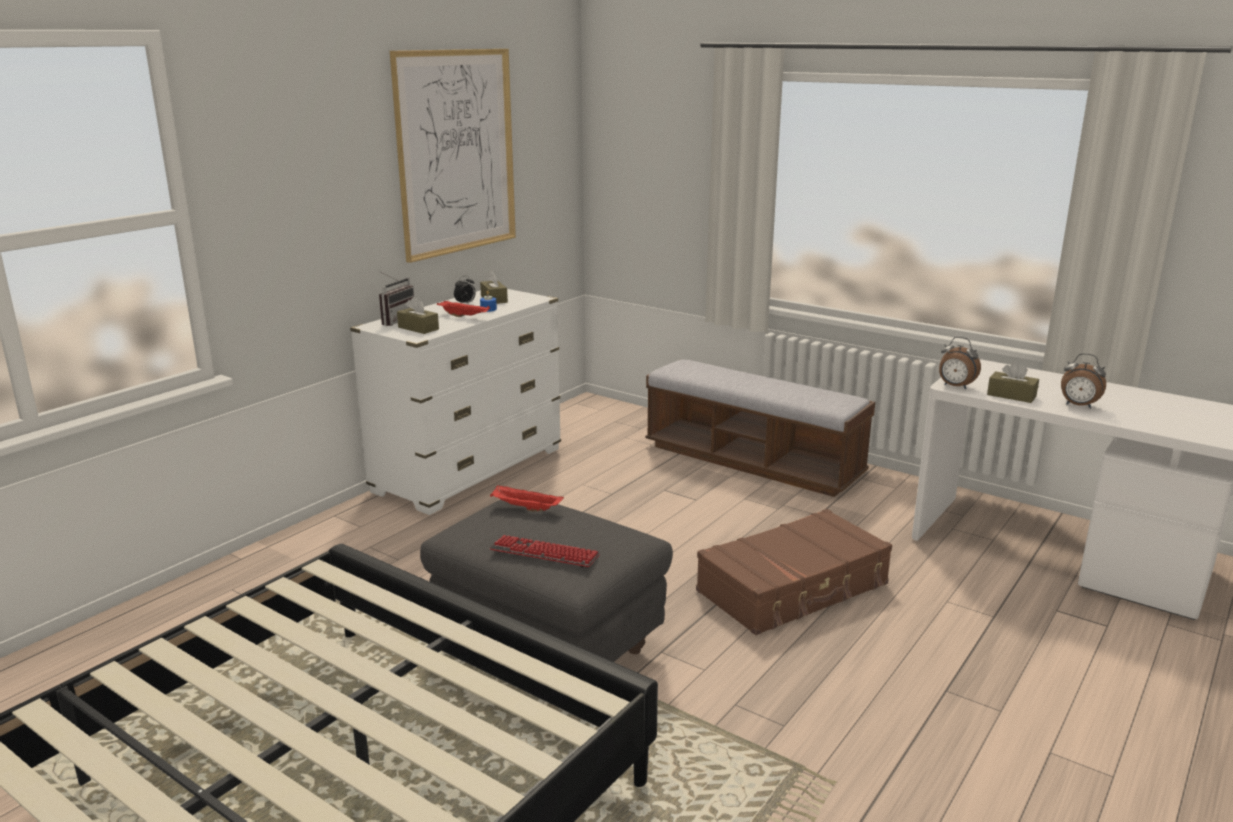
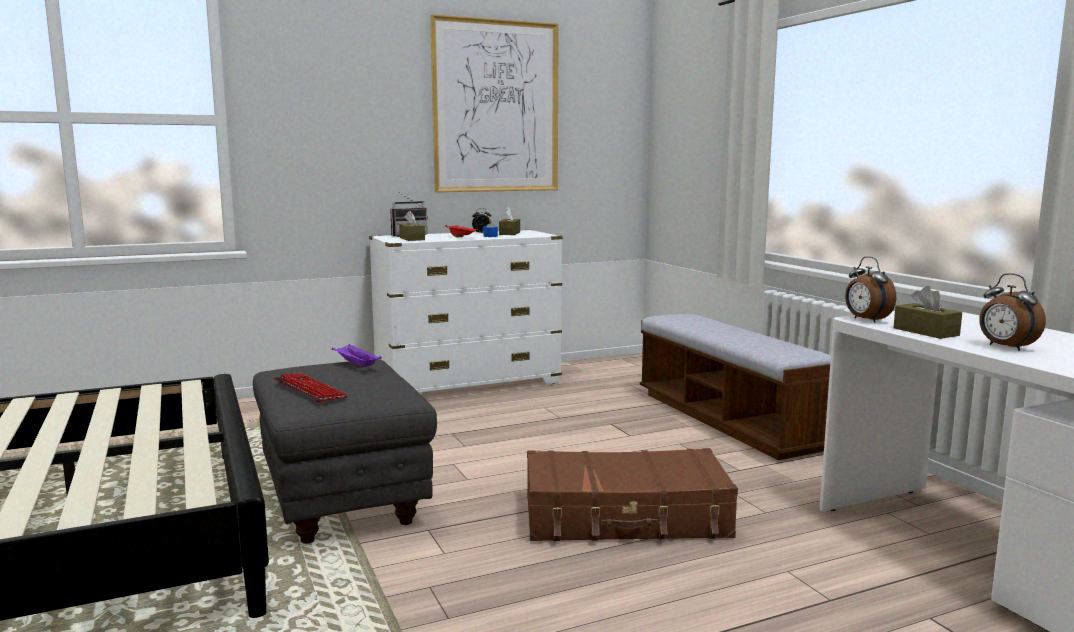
camera: 30 degrees right, 10 degrees down
(525, 508) = (355, 365): red tray -> purple tray

